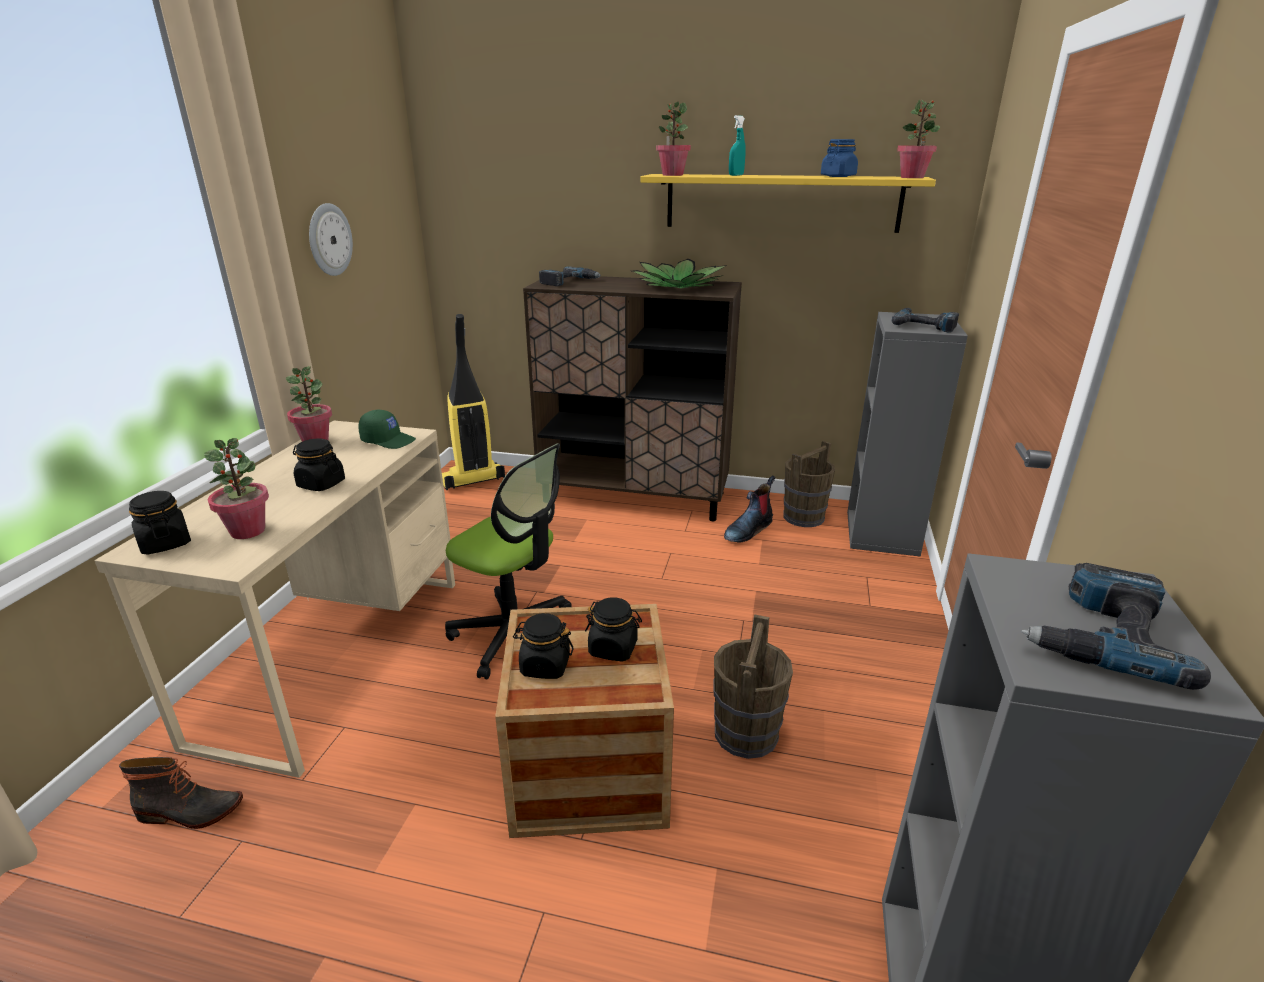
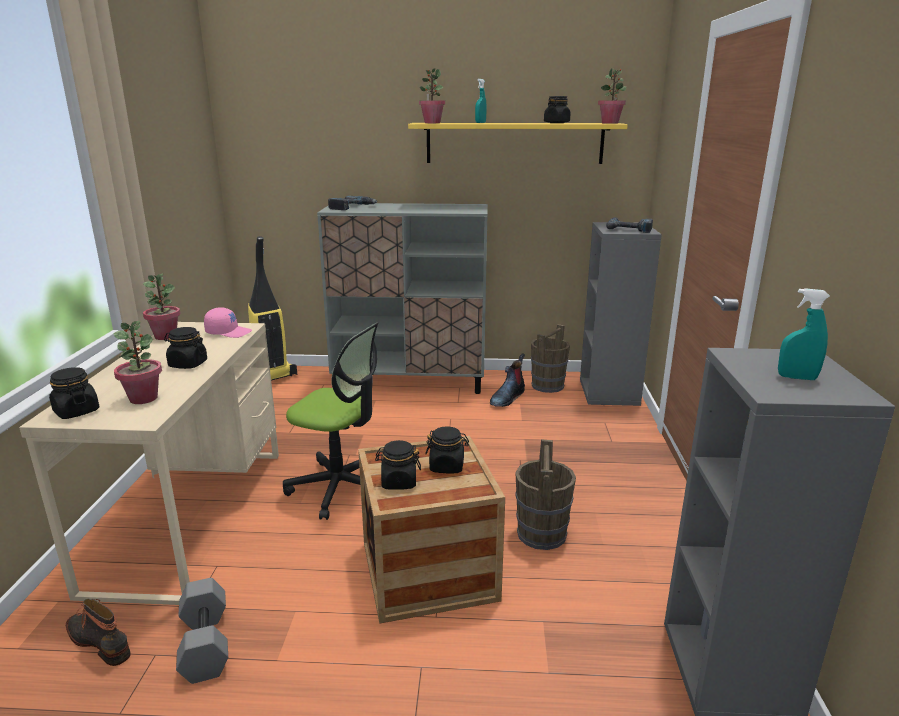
camera: 10 degrees left, 5 degrees down
(189, 812) = (101, 641): boot -> boot turned 135 degrees counterclockwise
(299, 834) = (203, 643): none -> grey dumbbell
(329, 240) = (158, 175): wall clock -> none
(389, 440) = (229, 332): green cap -> pink cap
(635, 497) = (410, 381): brown cabinet -> grey cabinet
(679, 287) = (441, 208): potted plant -> none
(838, 176) = (556, 123): blue jar -> black jar
(1099, 634) = (797, 377): power drill -> turquoise spray bottle

